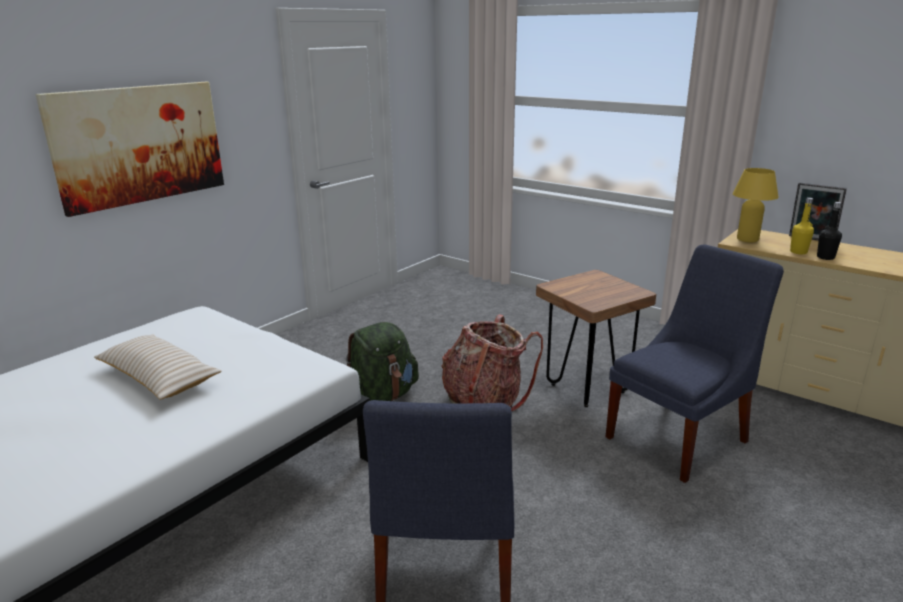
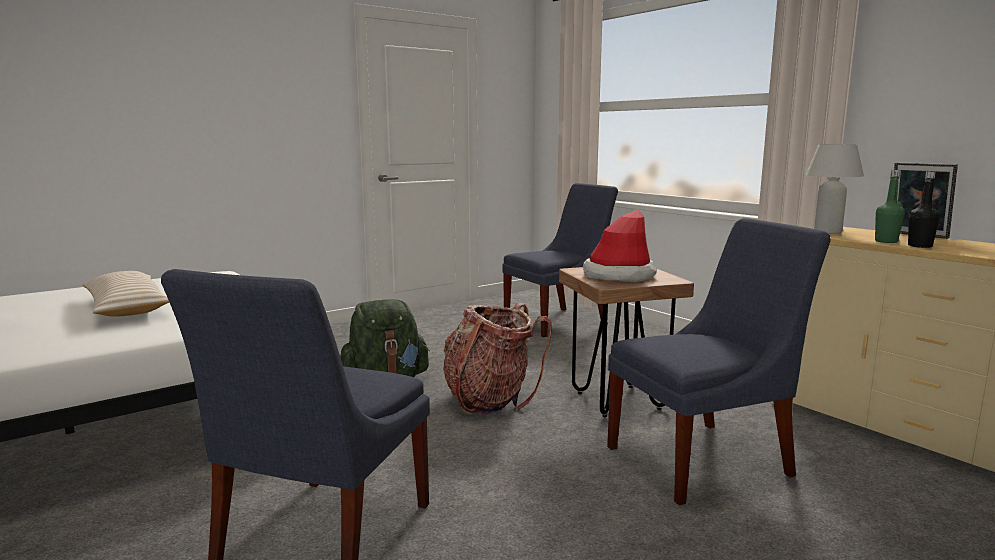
camera: 15 degrees right, 10 degrees down
(139, 144) = (195, 111): picture -> none
(488, 304) = (559, 321): none -> blue chair
(592, 290) = (619, 275): none -> hat
(747, 239) = (827, 232): yellow table lamp -> white table lamp
(798, 252) = (886, 241): yellow bottle -> green bottle

